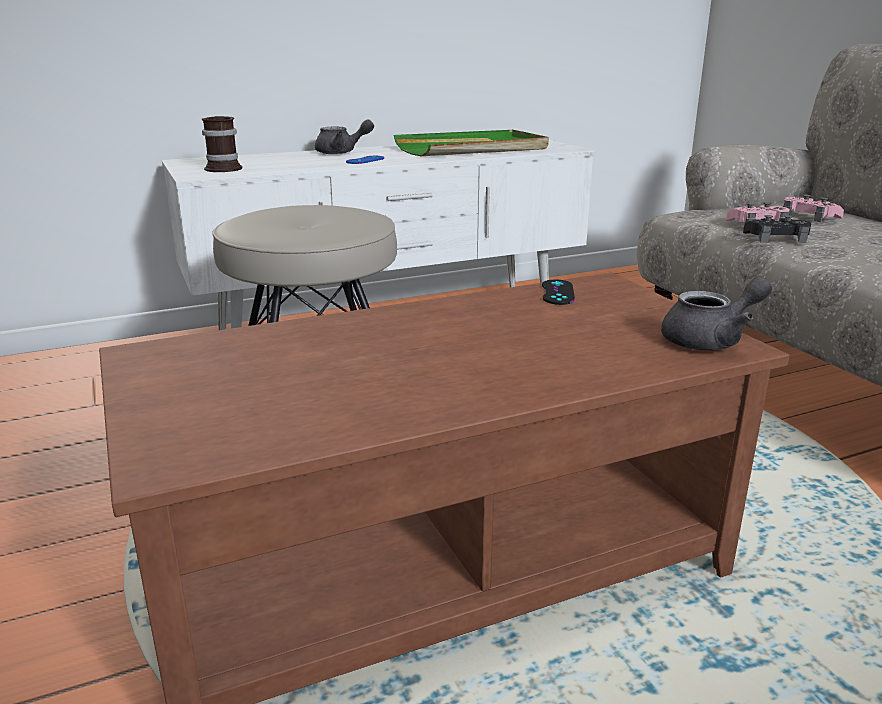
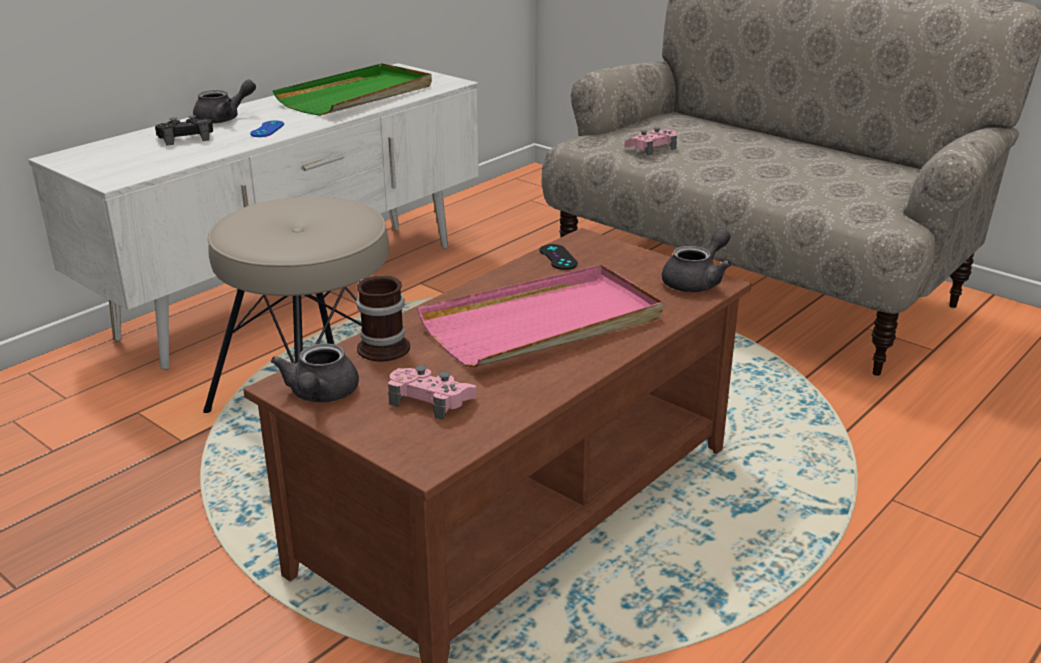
camera: 25 degrees left, 5 degrees up
(154, 369) = (320, 395): none -> grey teapot
(226, 168) = (131, 163): mug -> mug (383, 345)
(474, 349) = (544, 323): none -> pink tray
(776, 238) = (675, 163): black game controller -> black game controller (186, 138)
(810, 216) = (687, 132): pink game controller -> pink game controller (431, 400)

